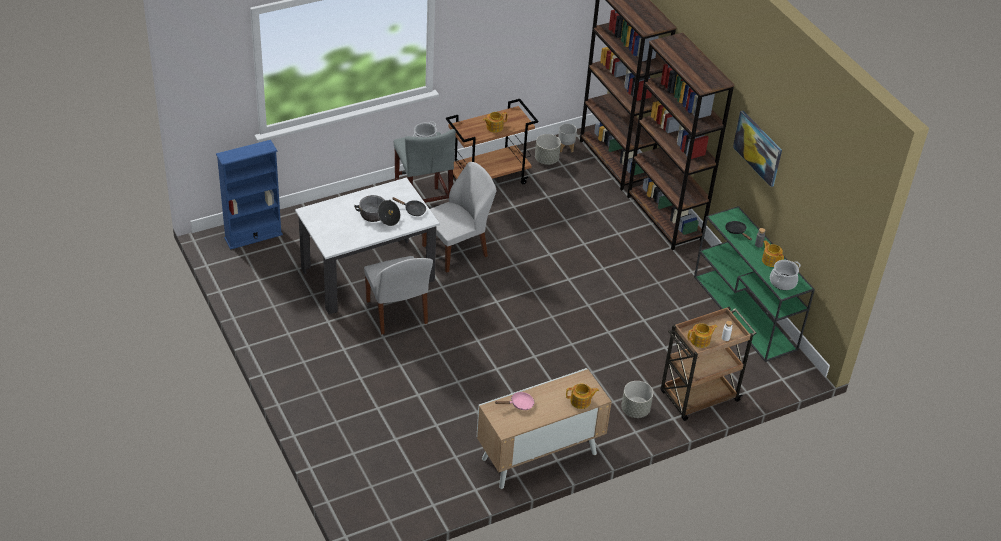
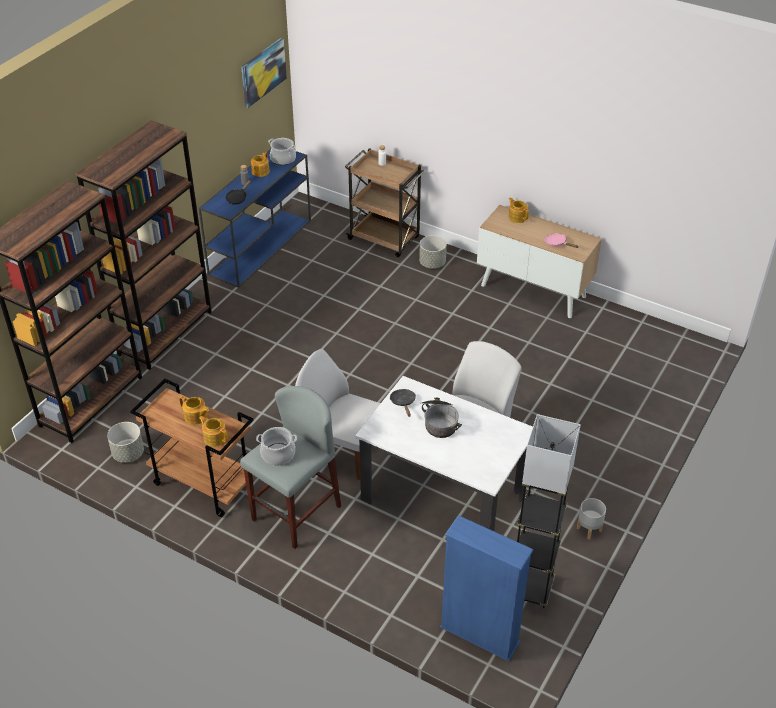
camera: 120 degrees left, 0 degrees up
(258, 274) = (530, 589): none -> grey floor lamp
(566, 148) = (93, 448): grey planter -> grey planter (588, 529)
(700, 340) = (398, 173): teapot -> teapot (215, 437)
(745, 313) = (261, 246): green console table -> blue console table
(758, 148) = (190, 134): picture -> picture (263, 72)

